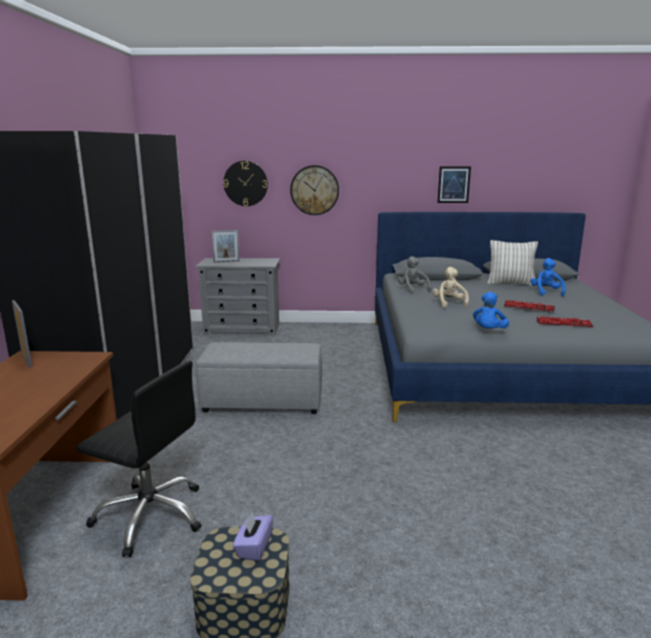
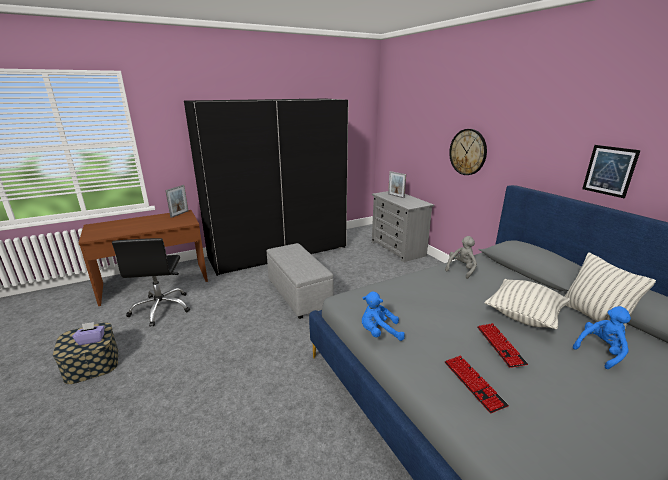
camera: 60 degrees right, 5 degrees up
(245, 183) = (425, 138): wall clock -> none
(449, 304) = (440, 295): beige plush toy -> none
(497, 294) = (524, 316): none -> pillow

